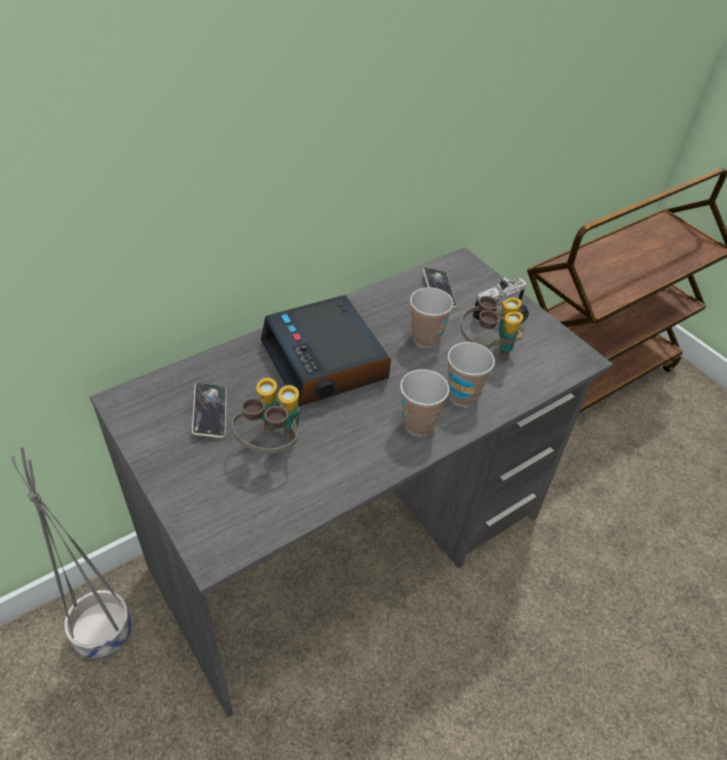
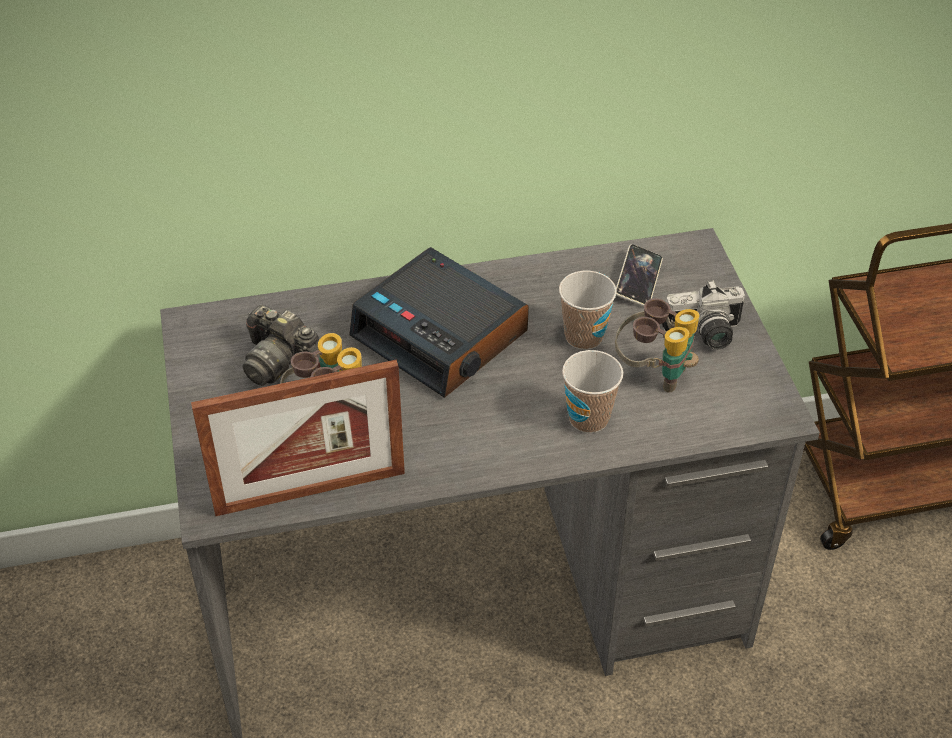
camera: 25 degrees right, 0 degrees up
(102, 630) = (135, 604): grey planter -> none
(210, 413) = (279, 361): phone -> camera
(289, 512) = (310, 491): none -> picture frame
(326, 361) = (442, 335): alarm clock -> alarm clock turned 45 degrees counterclockwise
(418, 423) = (512, 437): cup -> none

